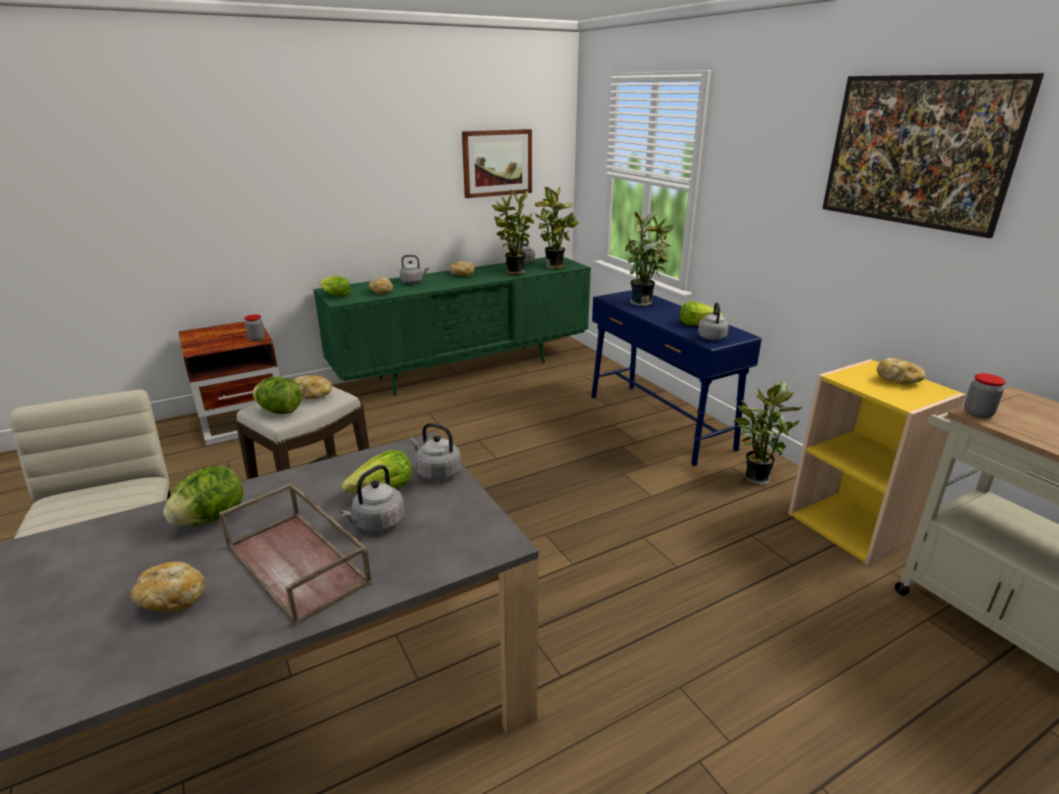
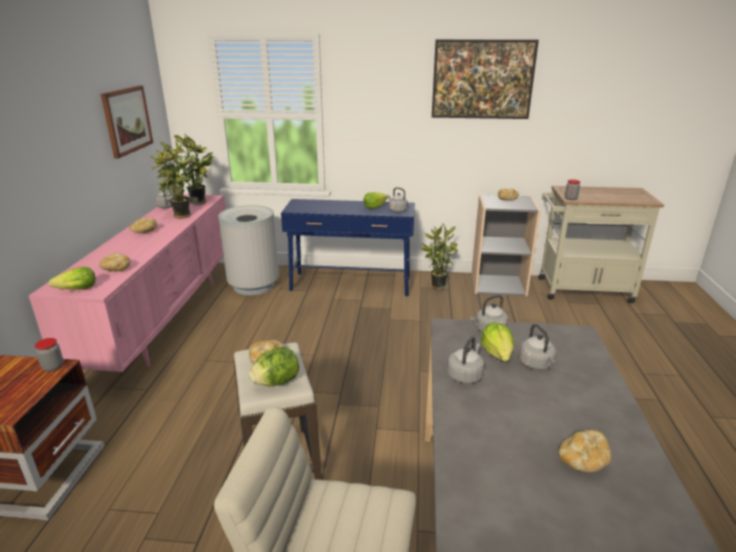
camera: 55 degrees left, 0 degrees up
(211, 518) = (483, 430): lettuce -> none
(299, 564) = (567, 402): brown tray -> none
(413, 282) = (118, 251): grey kettle -> grey kettle (465, 375)
(465, 370) = (164, 319): green cabinet -> pink cabinet
(573, 378) = (254, 285): none -> grey trash can
(643, 303) = (319, 205): potted plant -> none
(853, 526) = (499, 285): yellow bookcase -> grey bookcase

